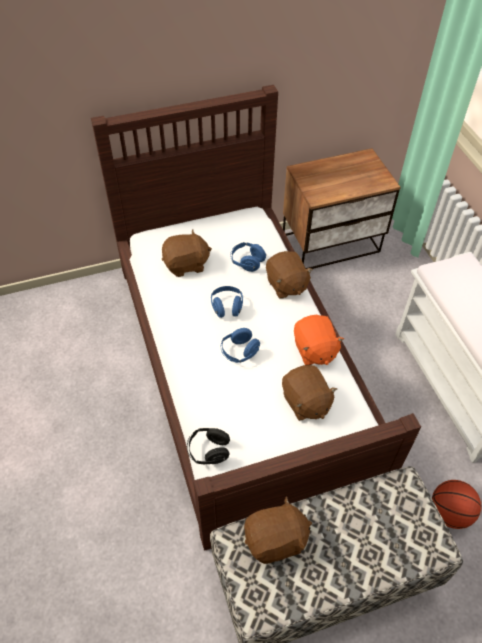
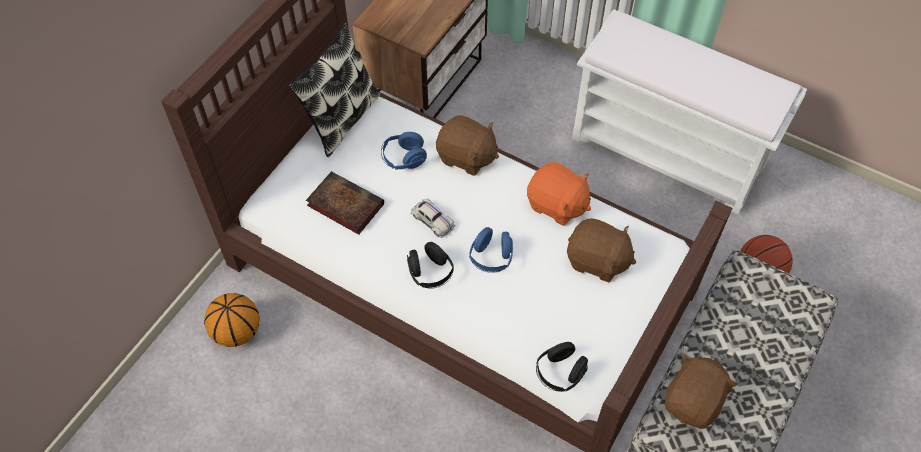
camera: 40 degrees left, 5 degrees up
(92, 308) = (237, 331): none -> basketball
(186, 265) = (343, 205): brown plush toy -> book
(194, 335) = (430, 273): none -> black headphones
(227, 307) = (432, 221): blue headphones -> white toy car
(234, 219) = (341, 119): none -> pillow

